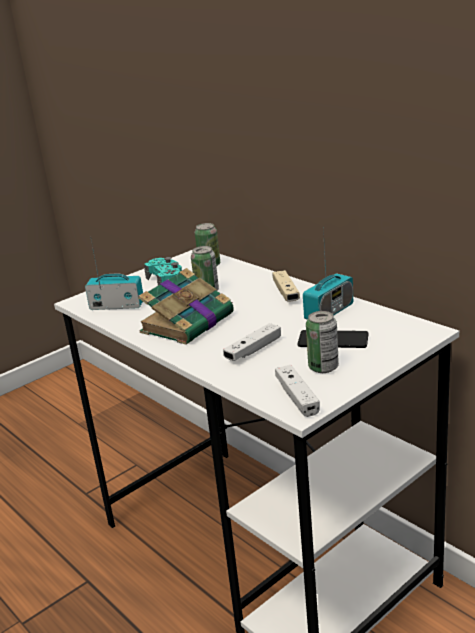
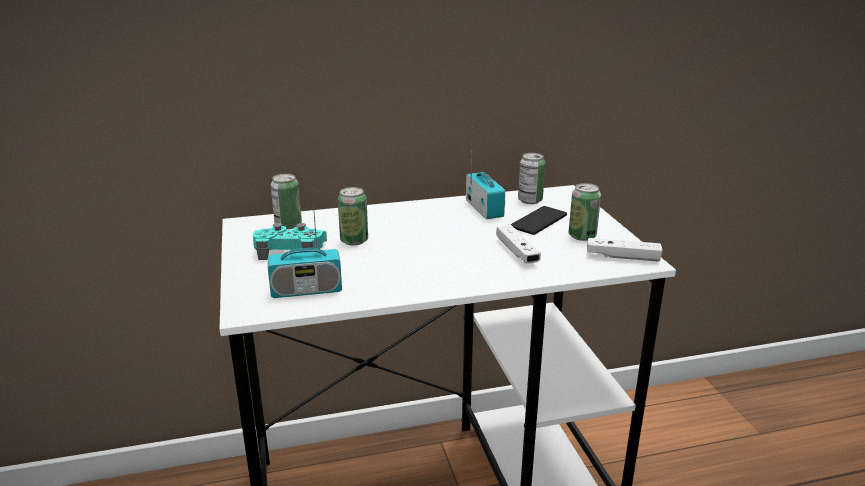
camera: 65 degrees left, 0 degrees up
(117, 306) = (306, 290): radio -> radio turned 135 degrees counterclockwise
(189, 322) = (414, 264): book -> none
(286, 293) = (418, 213): beige game controller -> none
(379, 323) = (530, 200): none -> can

